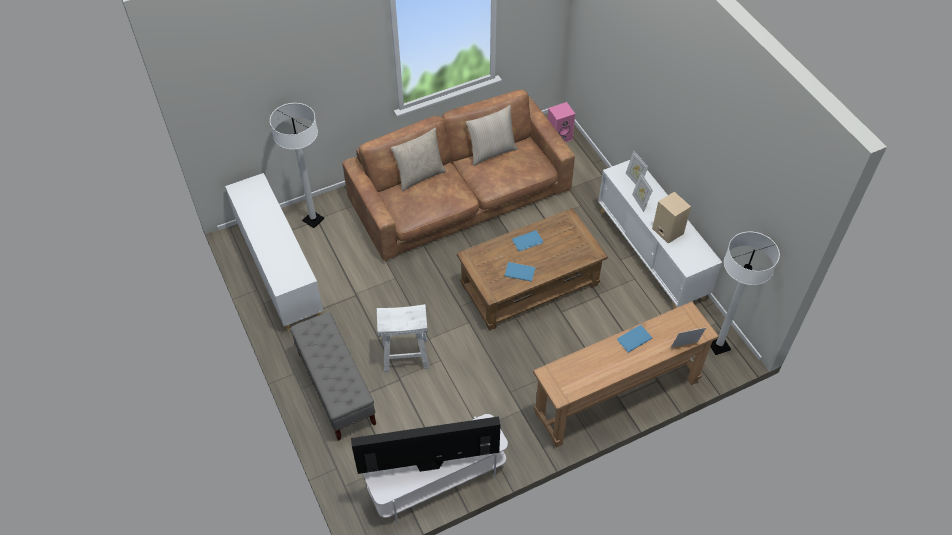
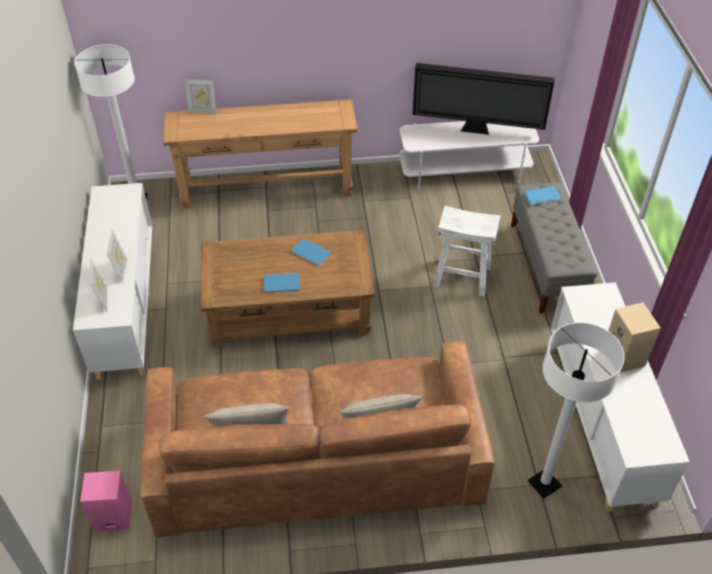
camera: 160 degrees left, 5 degrees down
(633, 339) = (246, 128): blue book -> blue book (543, 196)
(666, 231) = (119, 231): beige speaker -> beige speaker (625, 357)

